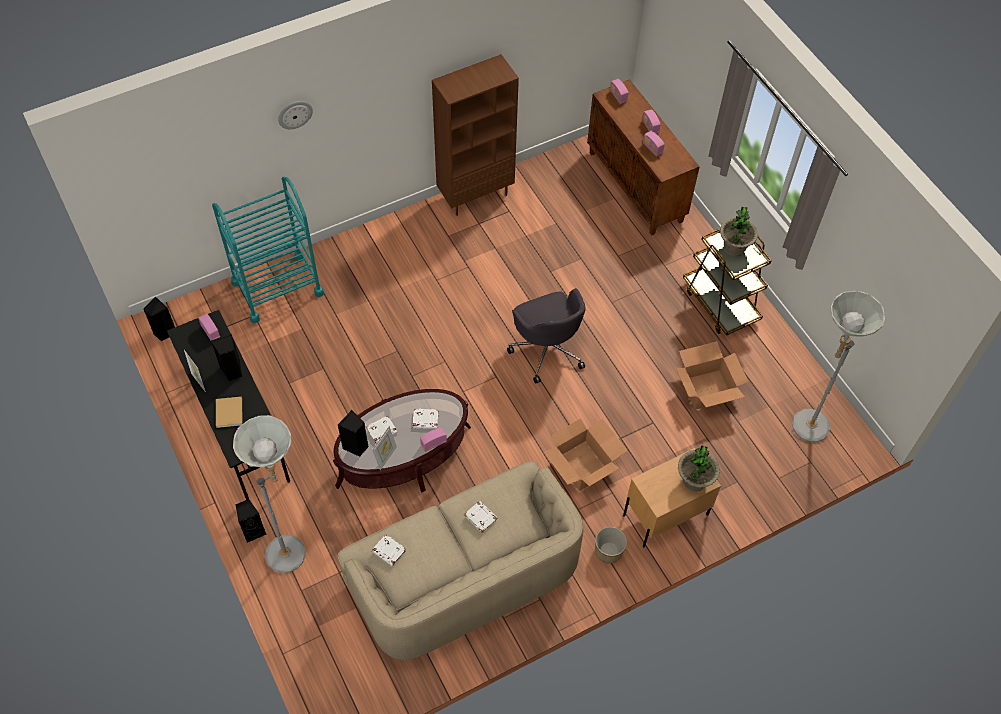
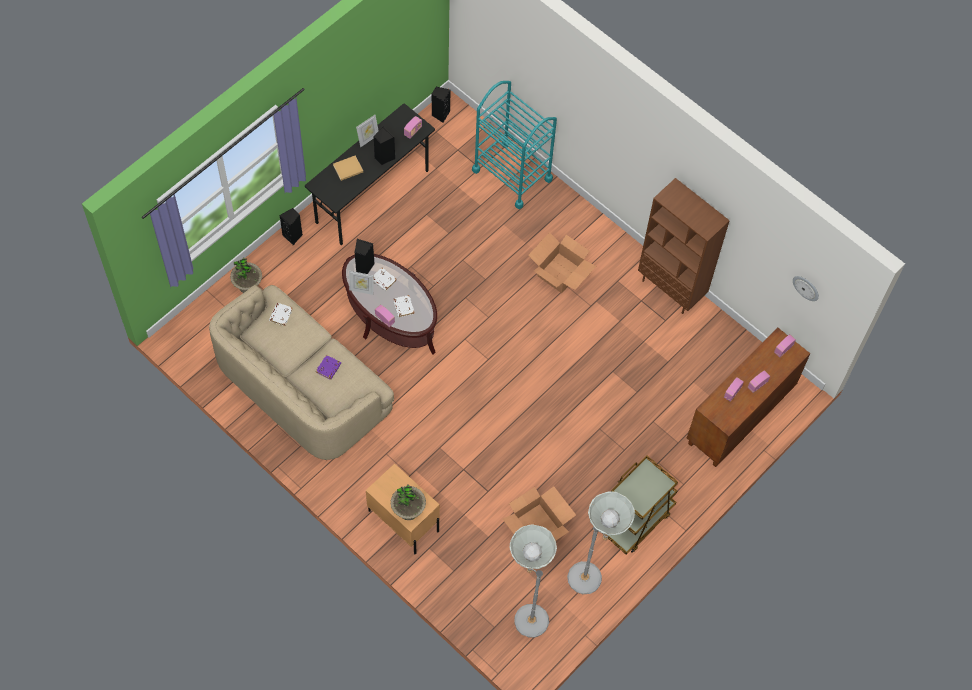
camera: 70 degrees right, 5 degrees up
(293, 549) = (287, 266): grey floor lamp -> grey floor lamp (591, 582)
(295, 114) = (582, 92): wall clock -> wall clock (806, 287)
(481, 517) = (328, 368): white book -> purple book
(547, 348) = (530, 390): grey office chair -> none
(582, 465) = (427, 447): cardboard box -> cardboard box (560, 273)
(608, 551) = (356, 485): planter -> none
(734, 247) = (647, 485): potted plant -> potted plant (248, 286)

